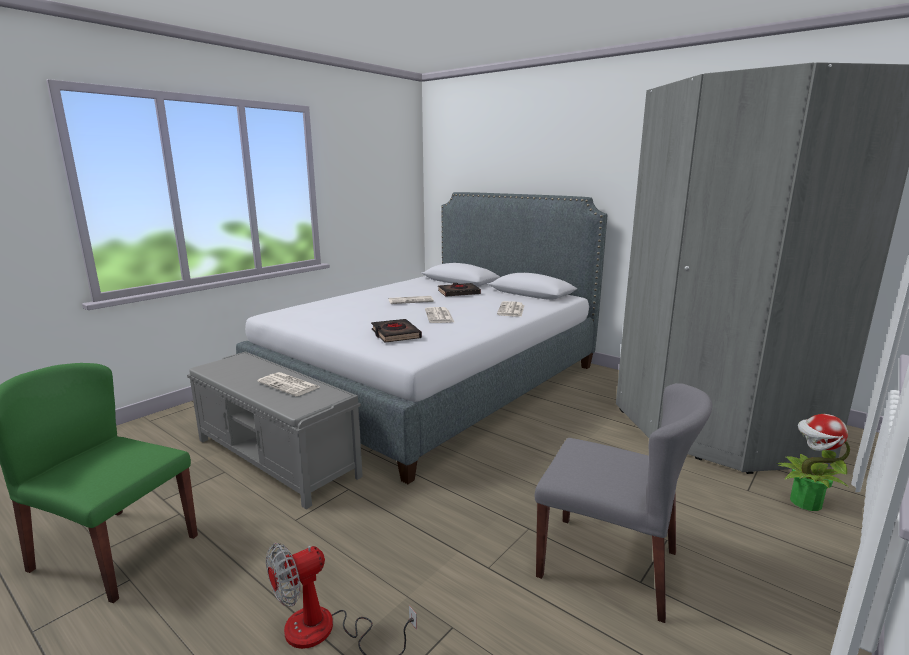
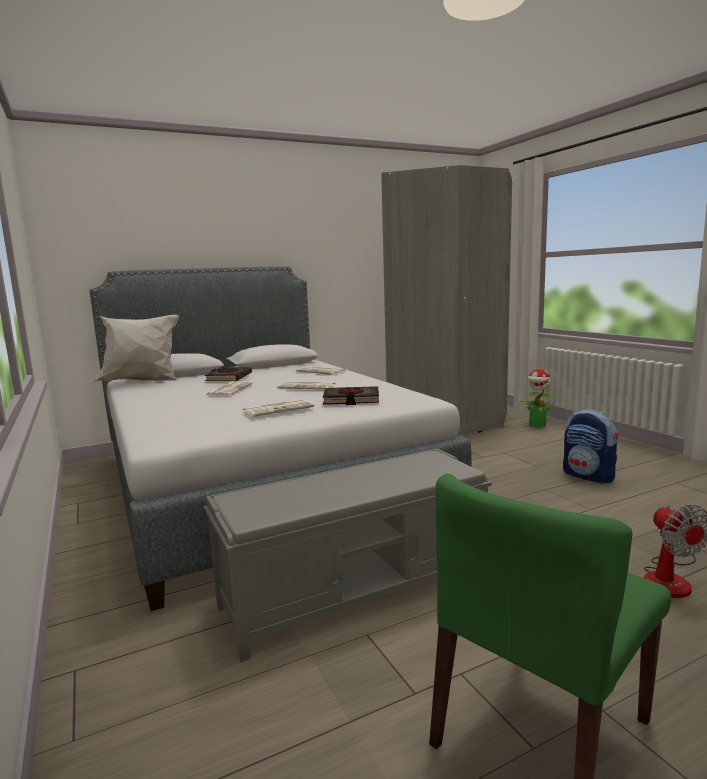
camera: 65 degrees left, 5 degrees down
(289, 385) = (382, 472): newspaper -> newspaper (279, 409)
(427, 280) = (142, 382): none -> white pillow
(609, 564) = (589, 476): grey chair -> backpack

